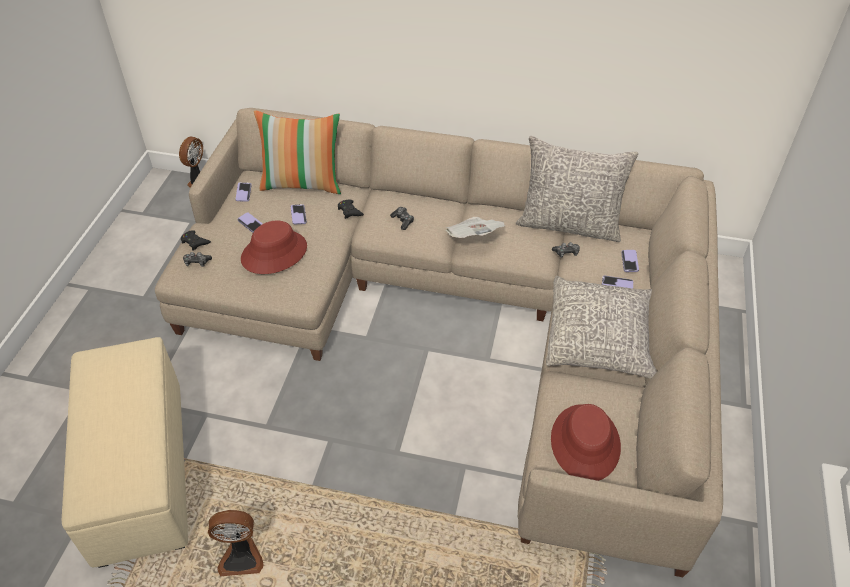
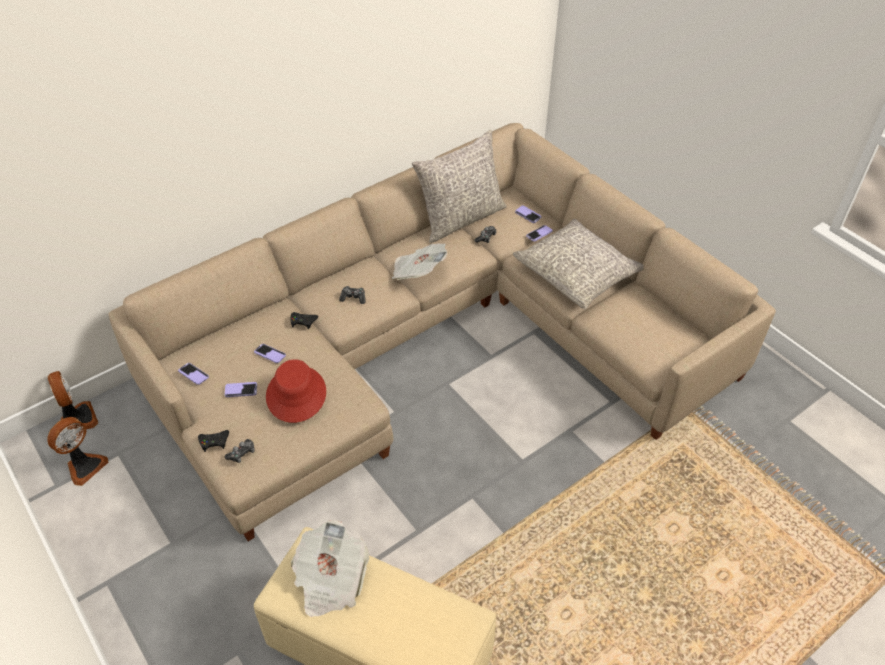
camera: 50 degrees left, 0 degrees up
(119, 379) = (330, 580): none -> newspaper
(241, 556) = (528, 619): fan -> fan (84, 466)
(303, 183) = (233, 330): pillow -> none
(585, 443) = (654, 336): red hat -> none

